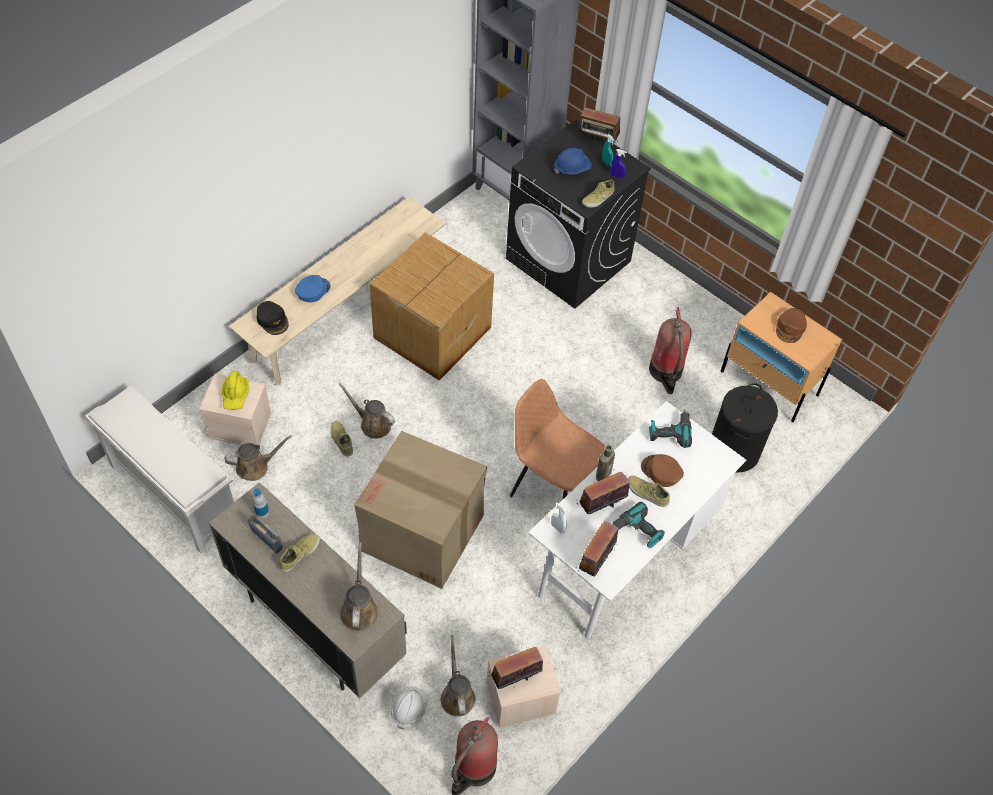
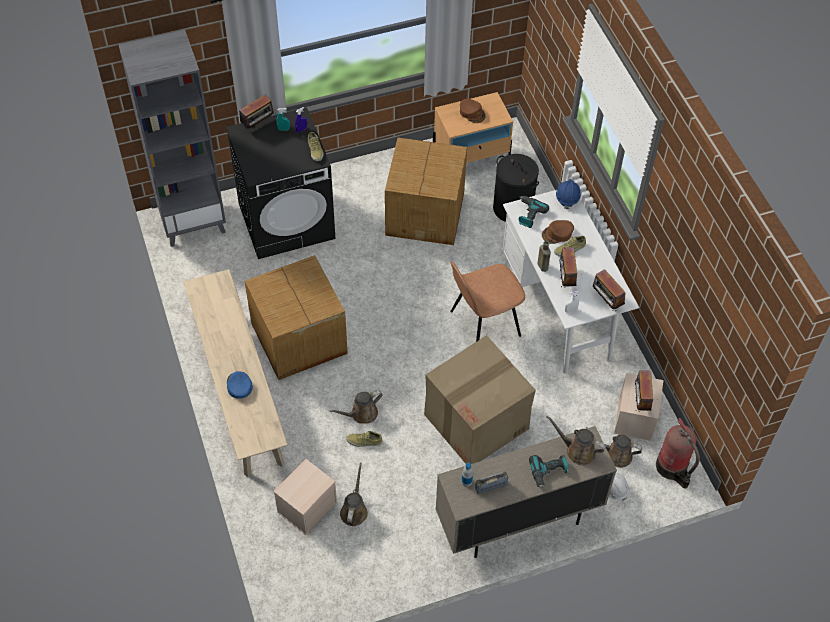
camera: 60 degrees left, 0 degrees up
(172, 493) = (345, 579): white shoe rack -> none
(235, 395) = (305, 483): yellow hard hat -> none
(273, 320) = (252, 425): black cap -> none
(299, 553) = (514, 471): beige shoe -> none
(572, 169) = (276, 152): blue hard hat -> blue hard hat (567, 198)
(638, 531) = (596, 268): power drill -> power drill (548, 473)
(666, 372) = (426, 213): fire extinguisher -> cardboard box

